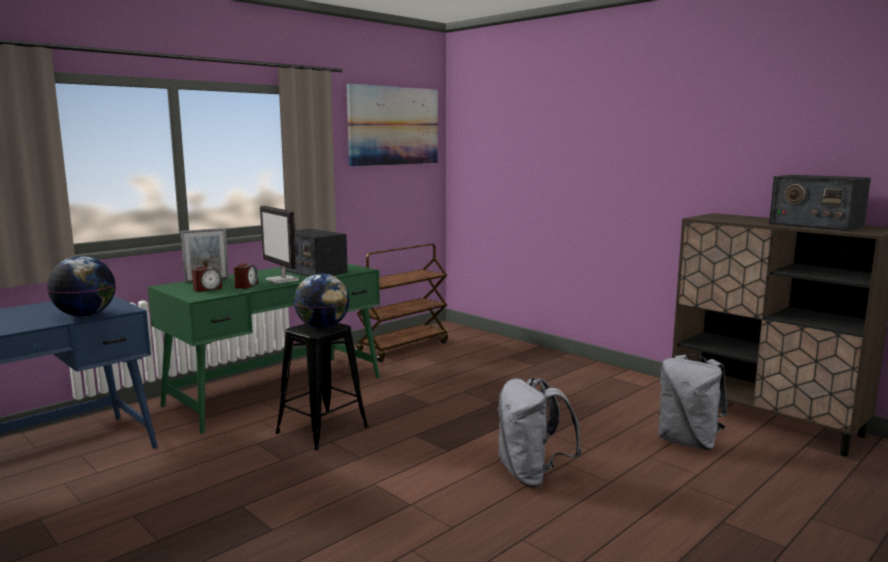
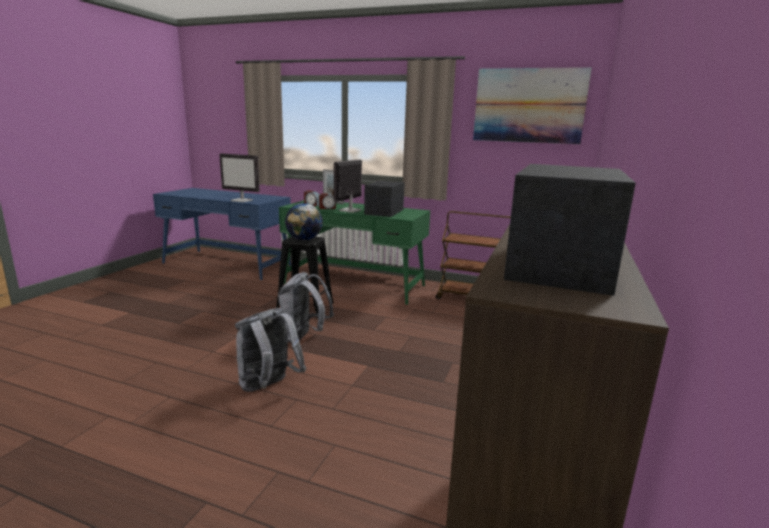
camera: 65 degrees right, 5 degrees up
(85, 315) = (242, 200): globe -> monitor
(688, 442) = (388, 471): grey backpack -> grey backpack (303, 337)

